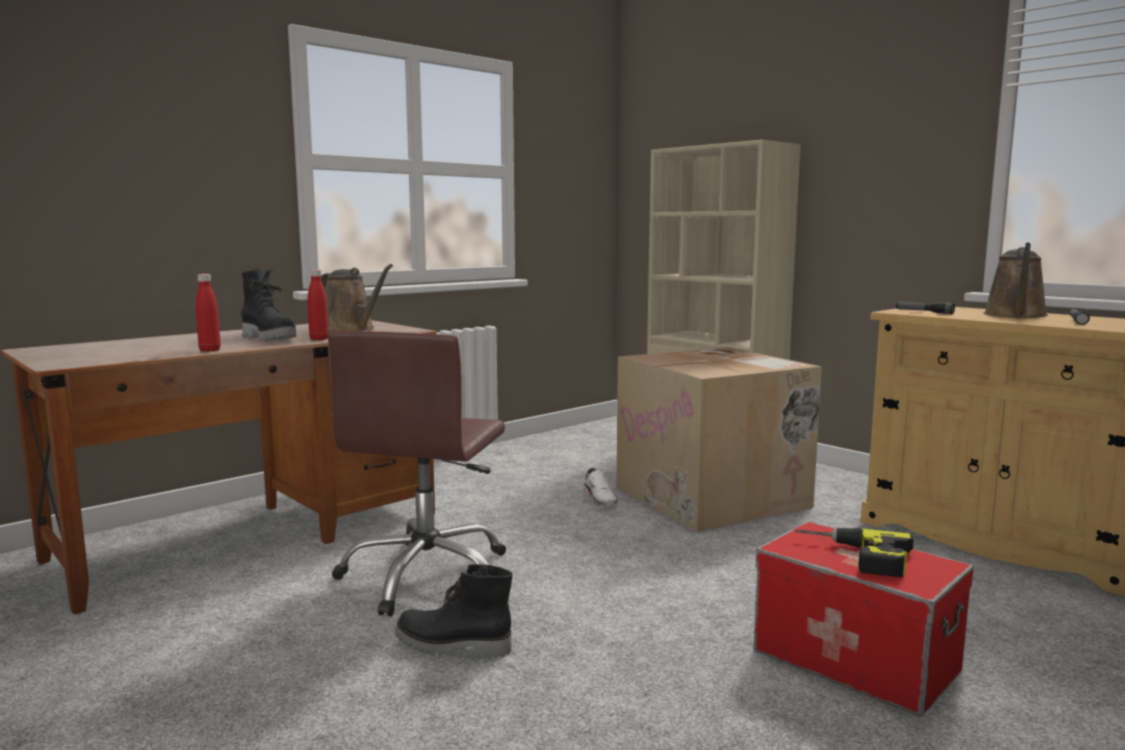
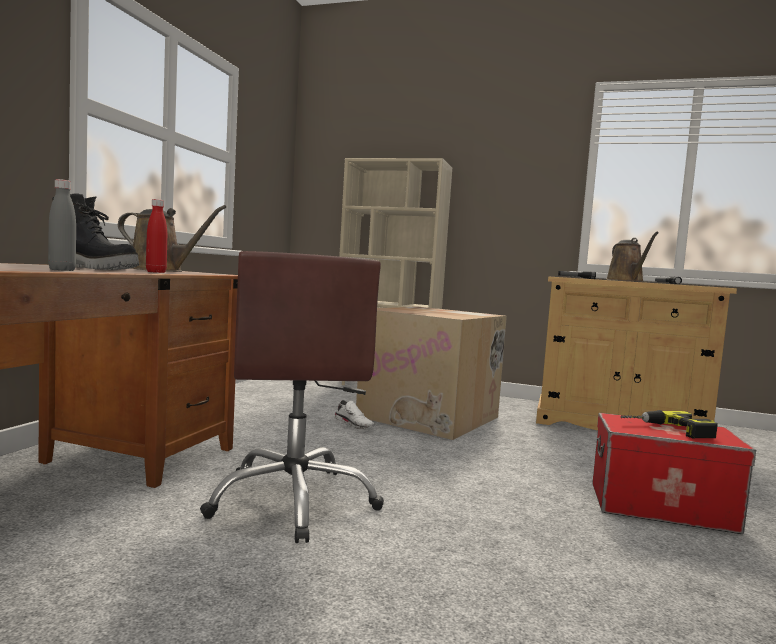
camera: 30 degrees left, 5 degrees down
(210, 350) = (62, 270): red bottle -> grey bottle
(452, 646) = (399, 557): black boot -> none

